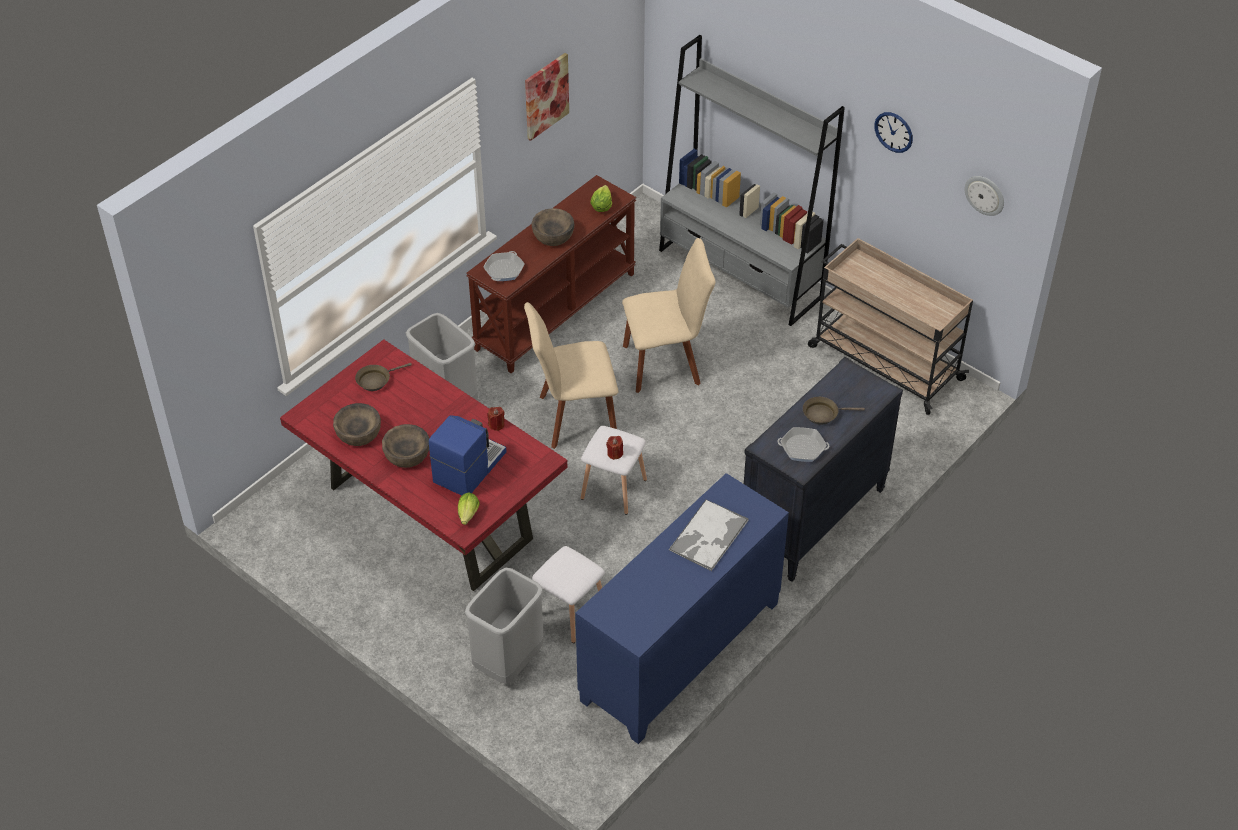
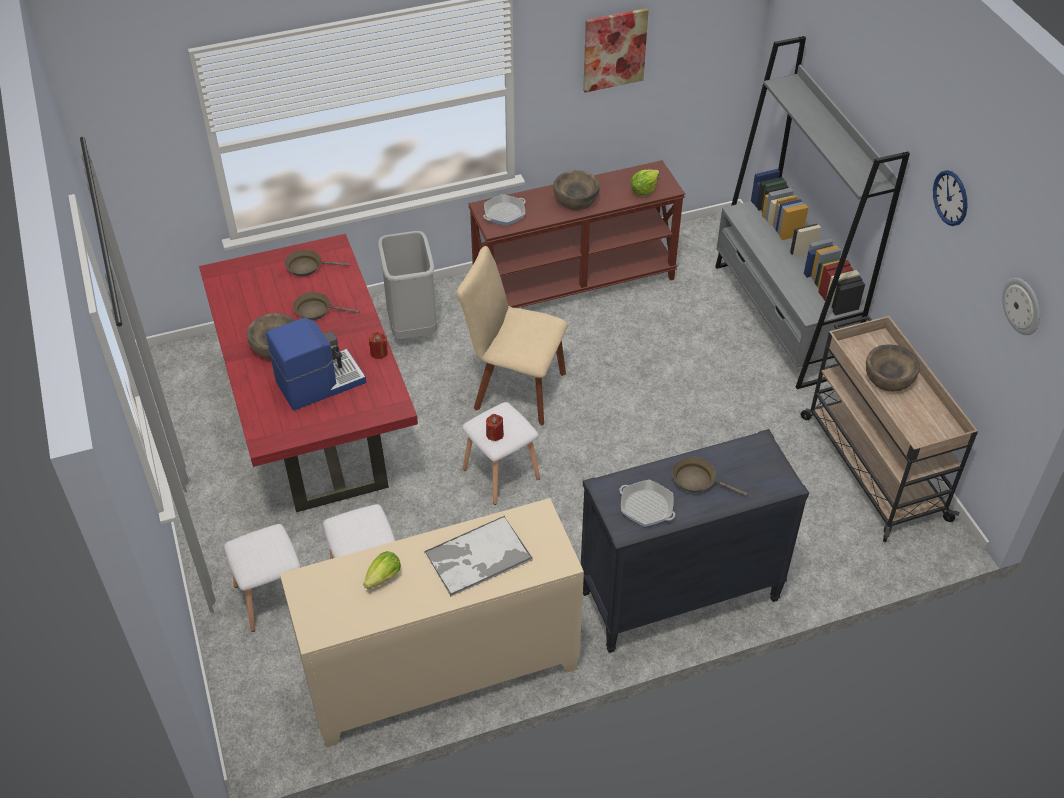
camera: 30 degrees right, 0 degrees up
(358, 433) = (251, 308): brown bowl -> brown bowl (888, 378)
(415, 412) = (316, 310): none -> brown frying pan
(467, 516) = (279, 429): lettuce -> lettuce (381, 579)
(508, 661) = (273, 596): grey trash can -> white stool
(666, 363) = (643, 374): beige chair -> none
(681, 652) = (441, 672): blue cabinet -> beige cabinet

